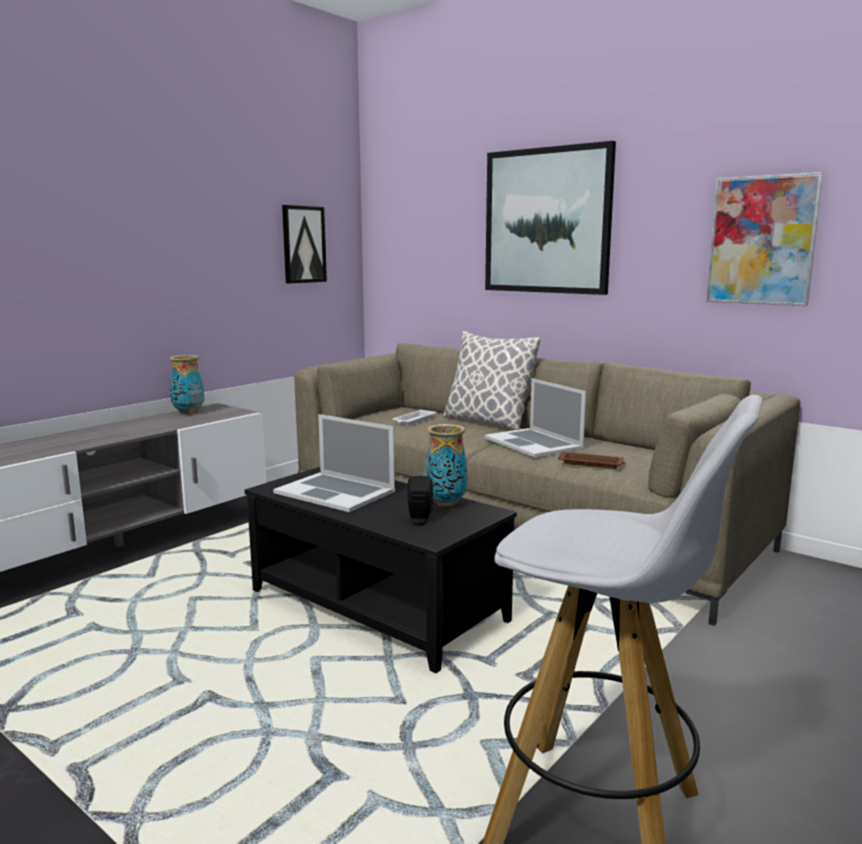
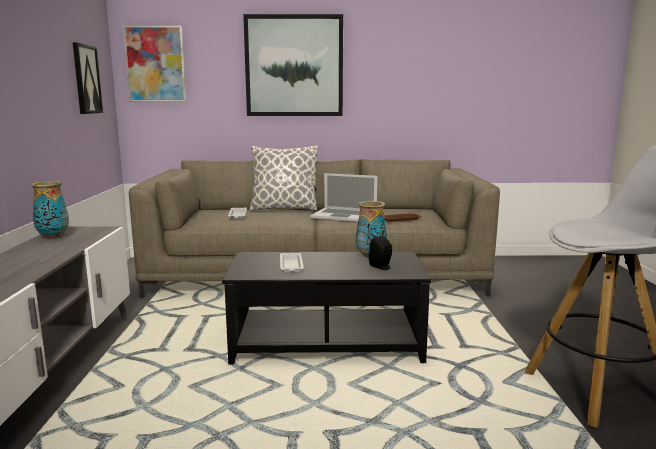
camera: 40 degrees left, 0 degrees up
(335, 492) = (291, 266): laptop -> white tray
(762, 240) = (436, 81): picture -> picture (155, 64)

